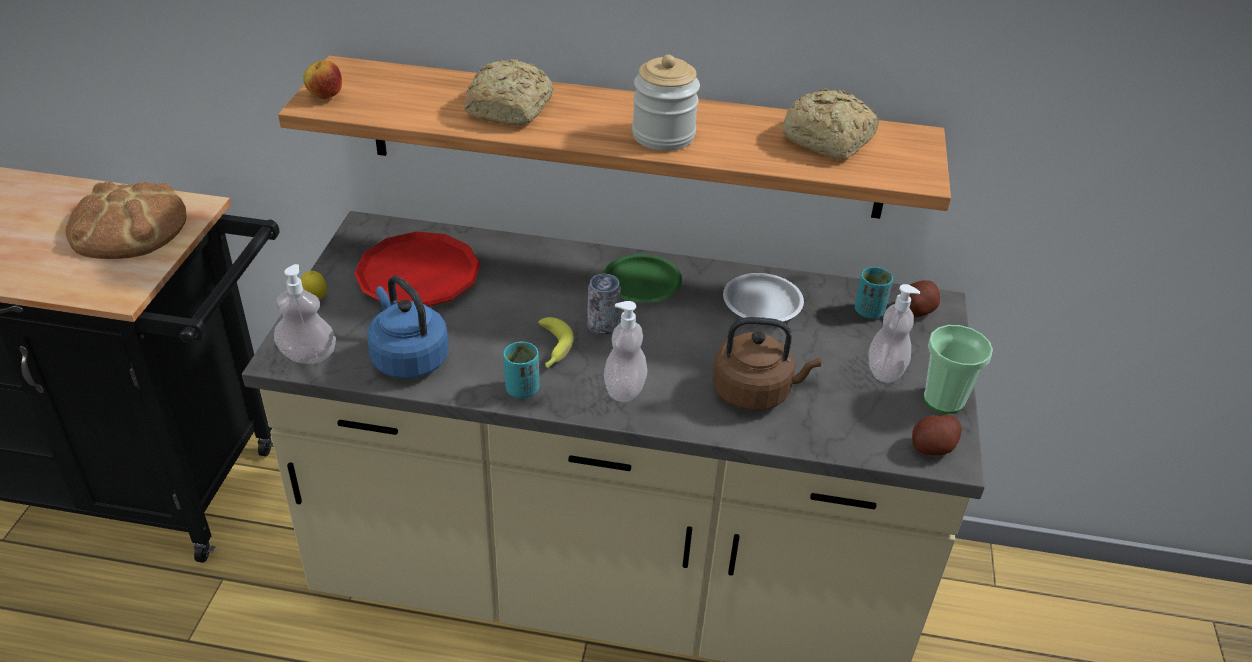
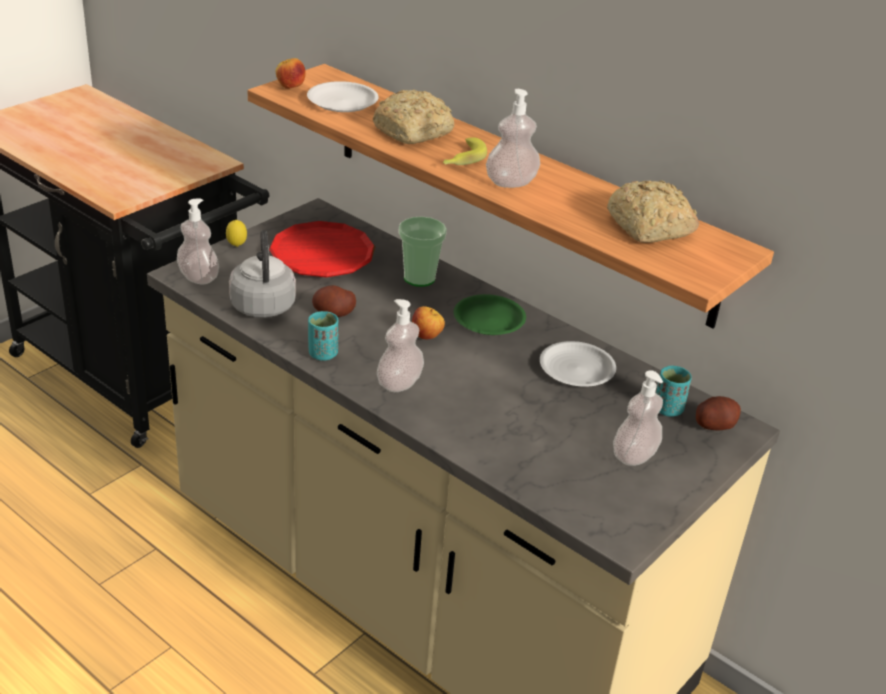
camera: 30 degrees right, 5 degrees down
(128, 226) = (161, 160): bread -> none
(399, 96) = (342, 101): none -> white plate
(408, 358) = (263, 304): blue kettle -> grey kettle
(552, 349) = (371, 337): banana -> banana (462, 159)
(603, 326) = (427, 337): can -> apple
(663, 135) = (511, 183): jar -> soap dispenser
(755, 392) = (502, 426): brown kettle -> none
(932, 447) = (615, 525): potato -> potato (334, 313)
(943, 399) = (665, 497): cup -> cup (419, 278)

